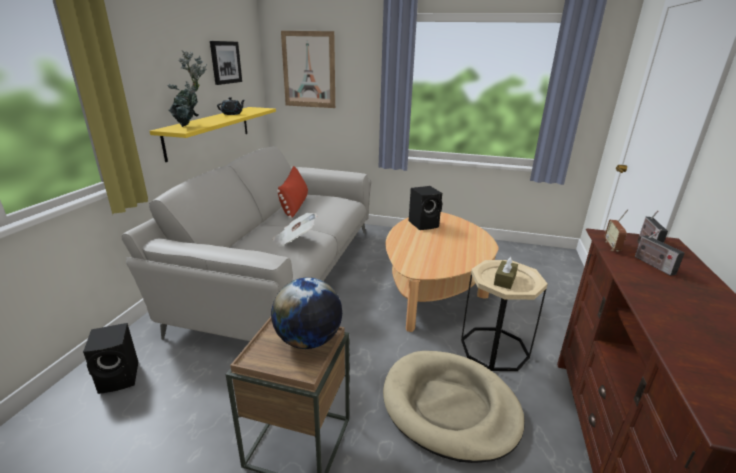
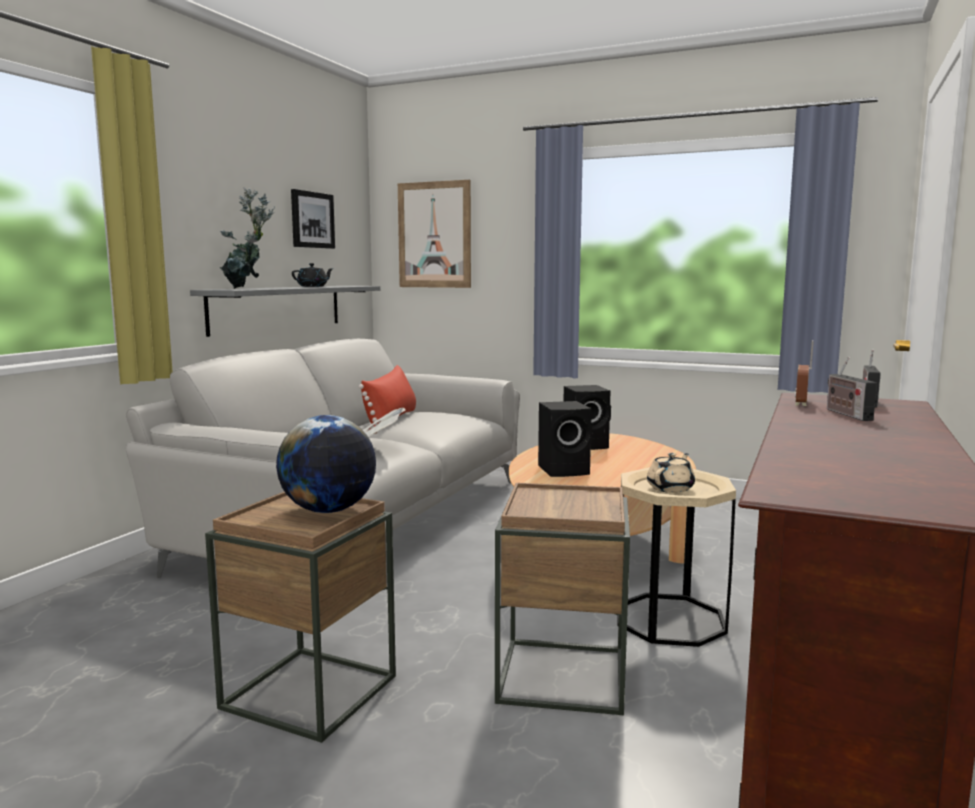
camera: 10 degrees right, 15 degrees down
(121, 377) = (88, 610): black speaker -> black speaker (565, 470)
(209, 131) = (278, 308): yellow shelf -> grey shelf
(449, 406) = (562, 676): beige dog bed -> brown side table
(505, 280) = (671, 488): brown tissue box -> beige teapot

